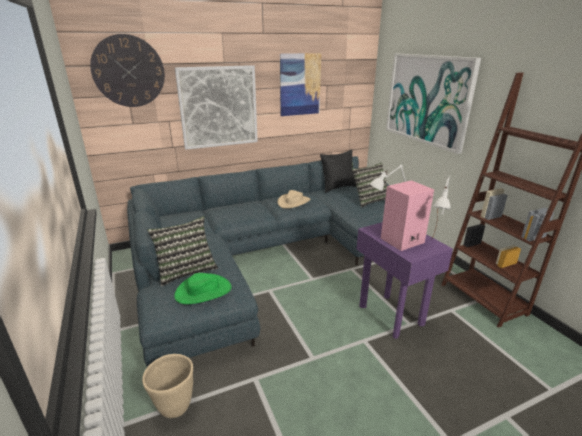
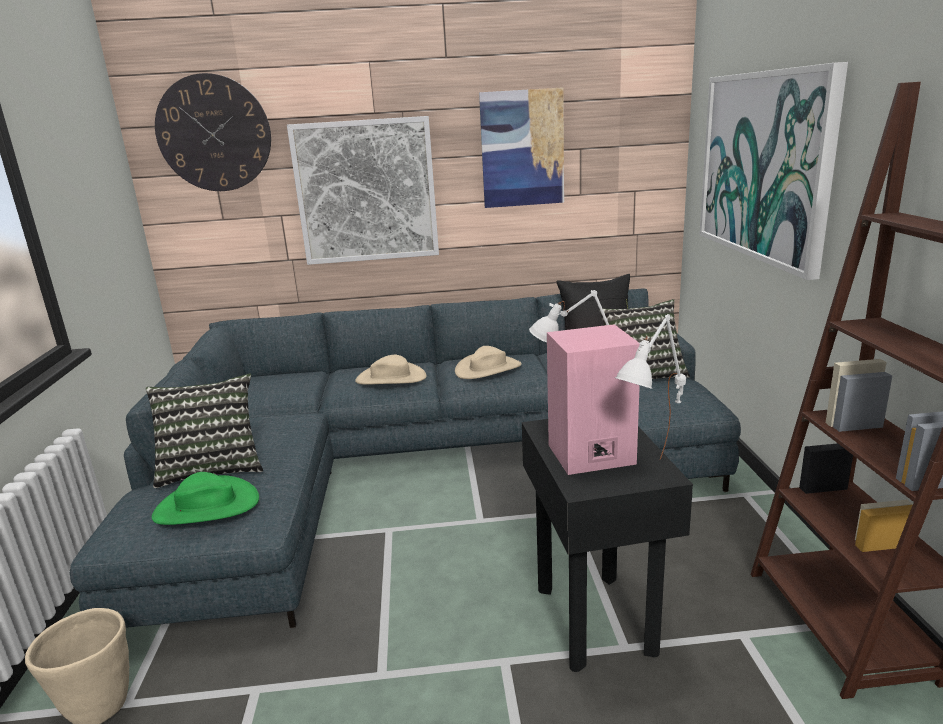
camera: 20 degrees right, 5 degrees down
(246, 211) = (391, 378): none -> beige hat
(391, 314) = (596, 618): purple side table -> black side table

